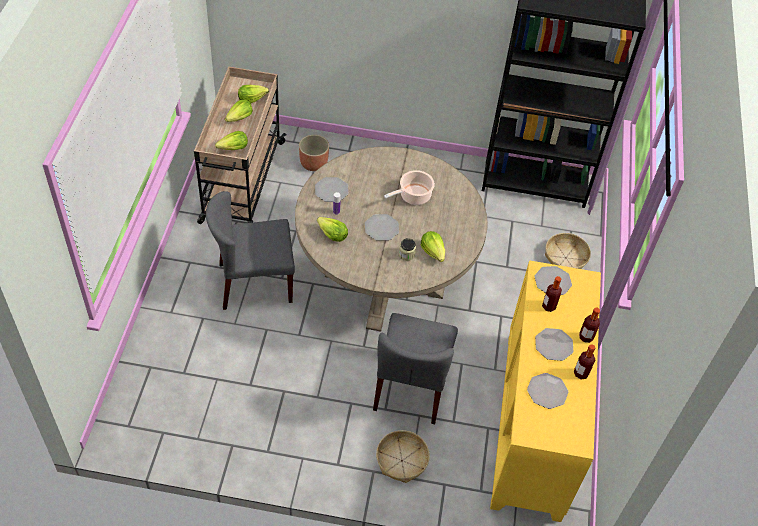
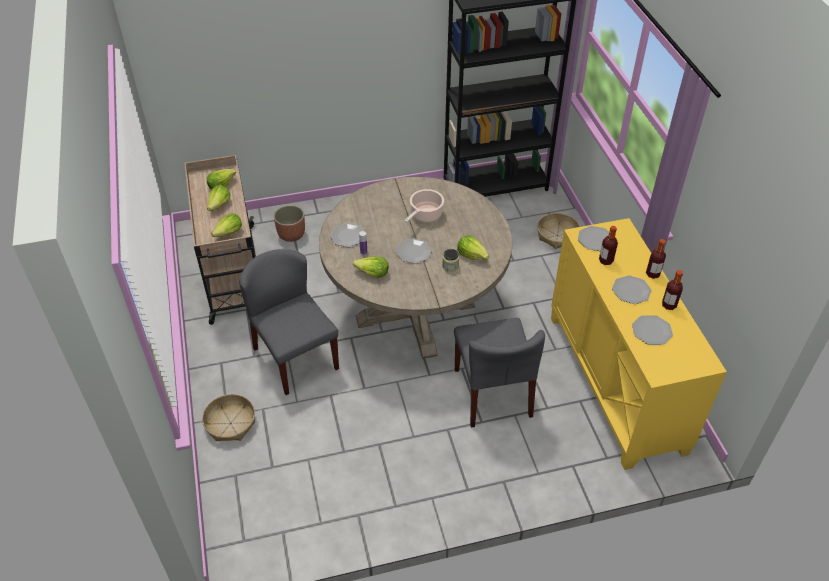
camera: 20 degrees left, 5 degrees down
(254, 283) = (295, 358): grey chair -> grey chair turned 90 degrees clockwise
(401, 460) = (523, 461): basket -> basket (230, 423)

